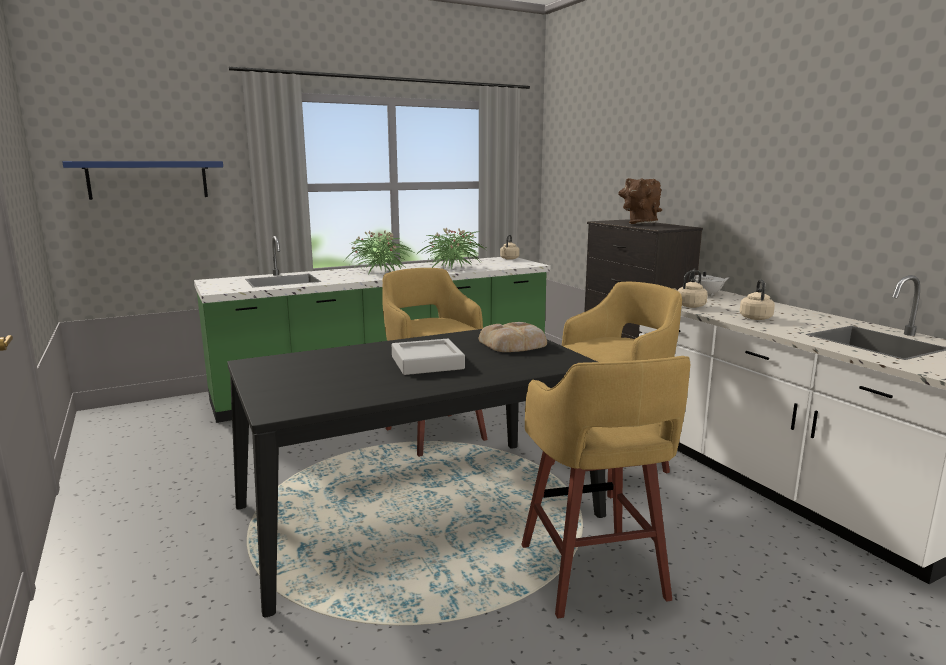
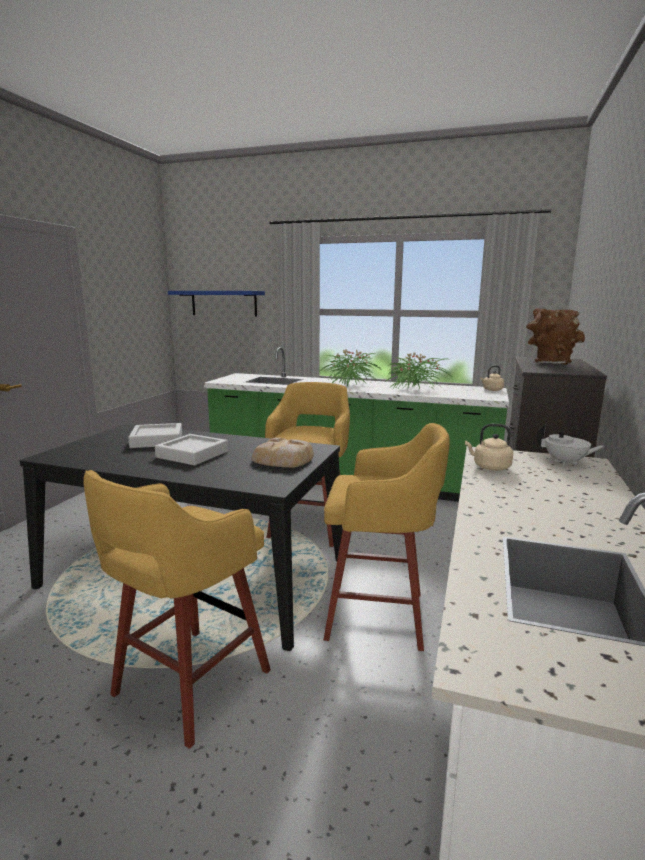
camera: 45 degrees right, 0 degrees up
(340, 363) = (157, 440): none -> grey tray
(755, 317) = (518, 500): beige kettle -> none

